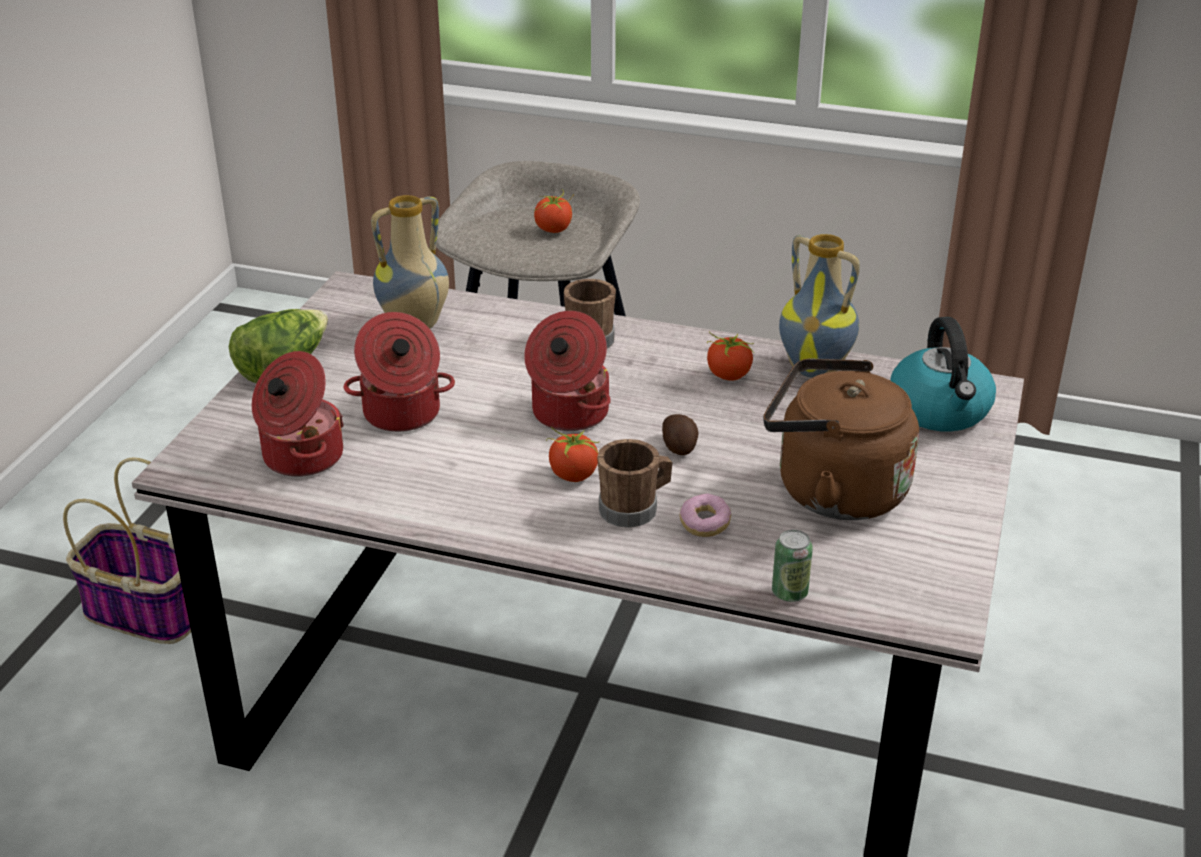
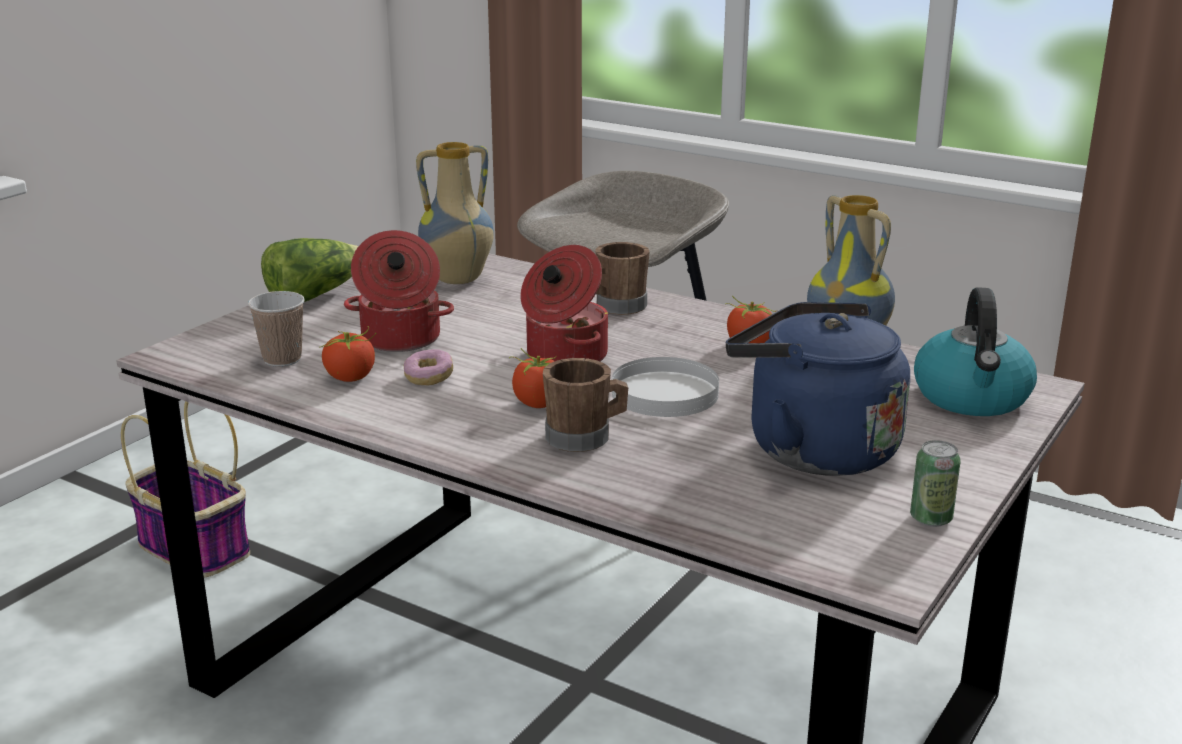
camera: 15 degrees right, 10 degrees down
(300, 457) = (282, 359): cooking pot -> cup
(553, 229) = (638, 228): tomato -> tomato (350, 377)
(679, 446) = (664, 393): potato -> white plate
(704, 524) = (653, 459): donut -> donut (429, 378)
(789, 593) = (715, 529): can -> can (931, 518)
(832, 490) = (813, 449): brown kettle -> blue kettle

